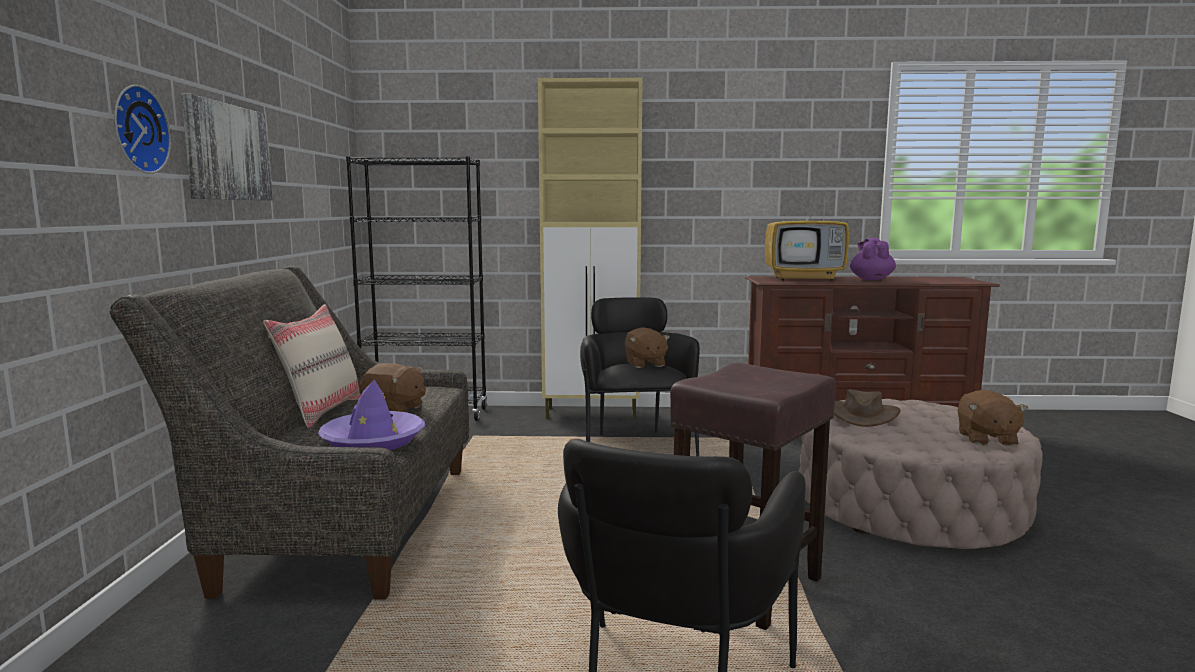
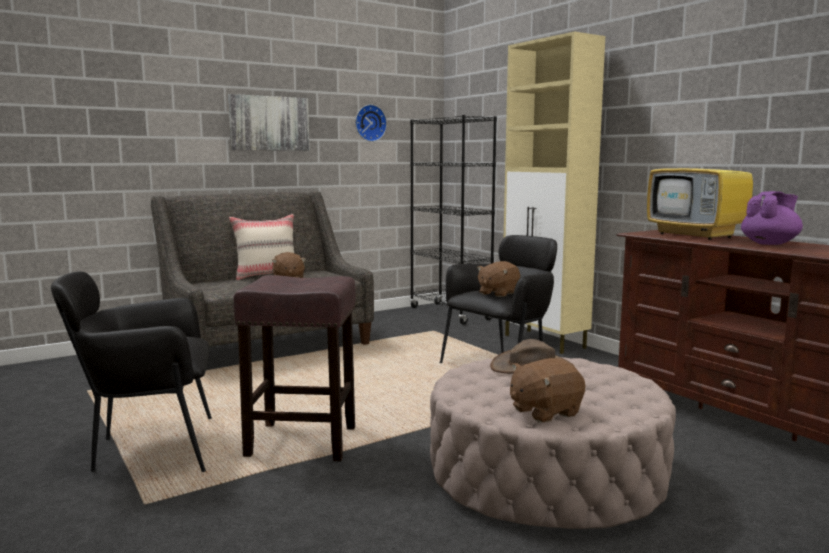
camera: 55 degrees right, 0 degrees up
(136, 130) = (189, 116): wall clock -> wall clock (369, 123)
(373, 441) = (229, 289): purple hat -> none

